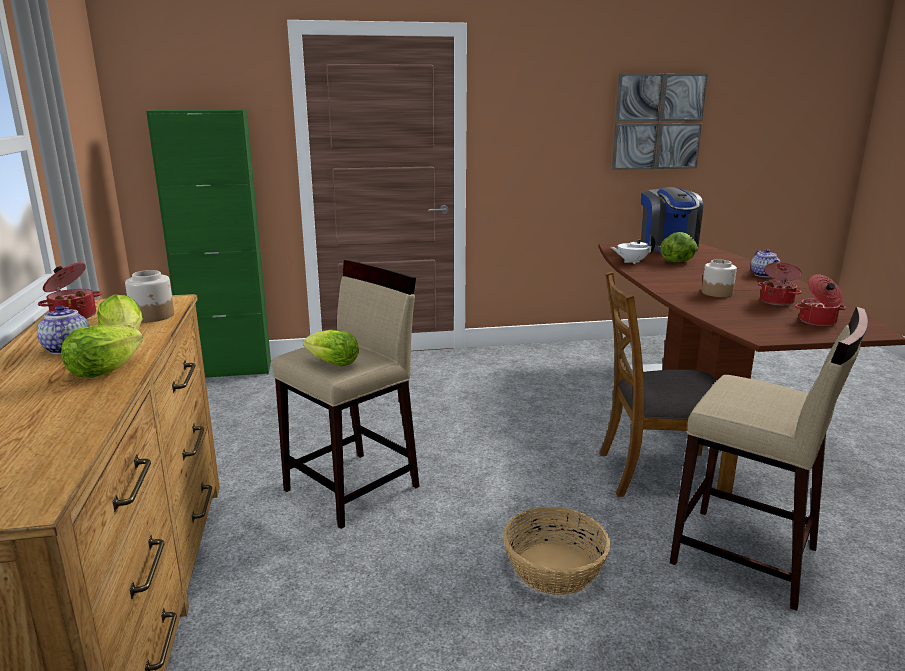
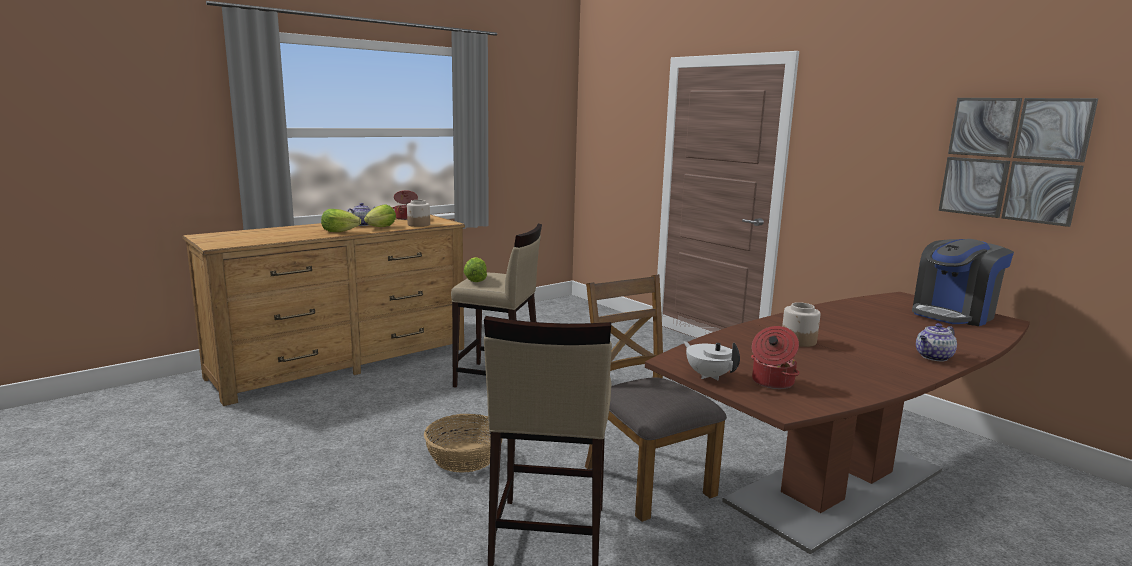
camera: 60 degrees right, 5 degrees down
(229, 370) = (599, 311): green cabinet -> none
(631, 262) = (847, 306): white teapot -> white teapot (709, 376)
(678, 262) = (897, 321): lettuce -> none
(777, 301) = (820, 365): cooking pot -> none

